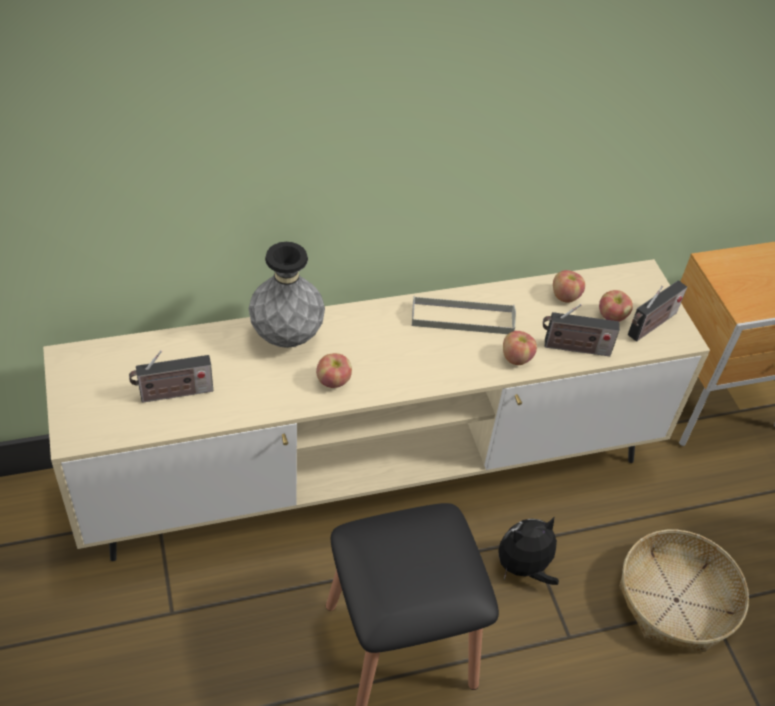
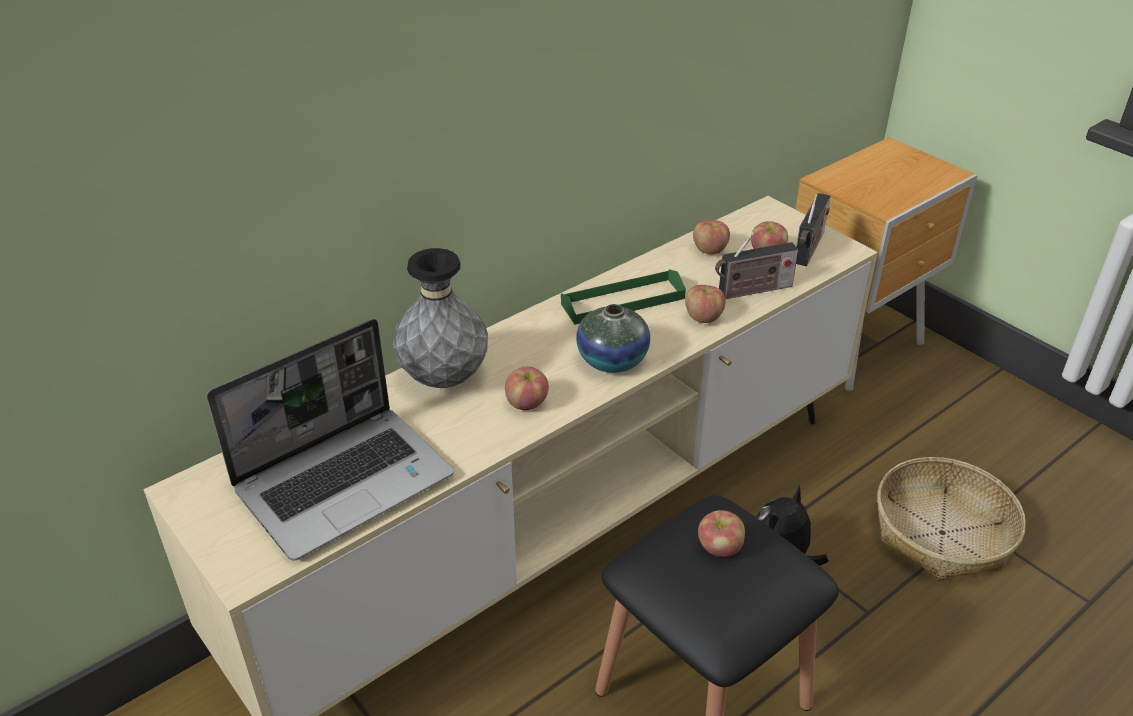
camera: 20 degrees left, 10 degrees down
(173, 393) = (345, 481): radio -> laptop
(420, 369) = (612, 360): none -> vase
(420, 550) = (720, 548): none -> apple
(462, 318) = (623, 301): grey tray -> green tray

